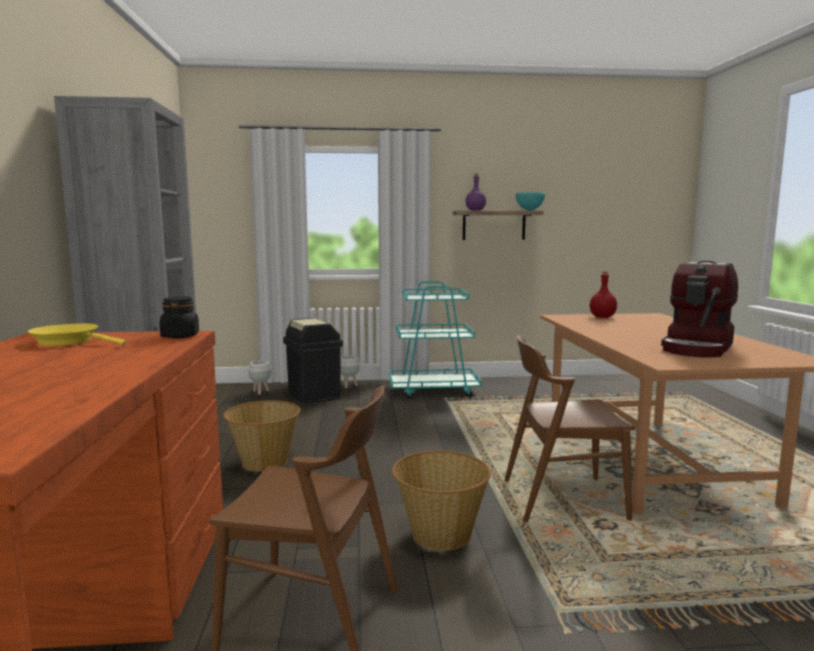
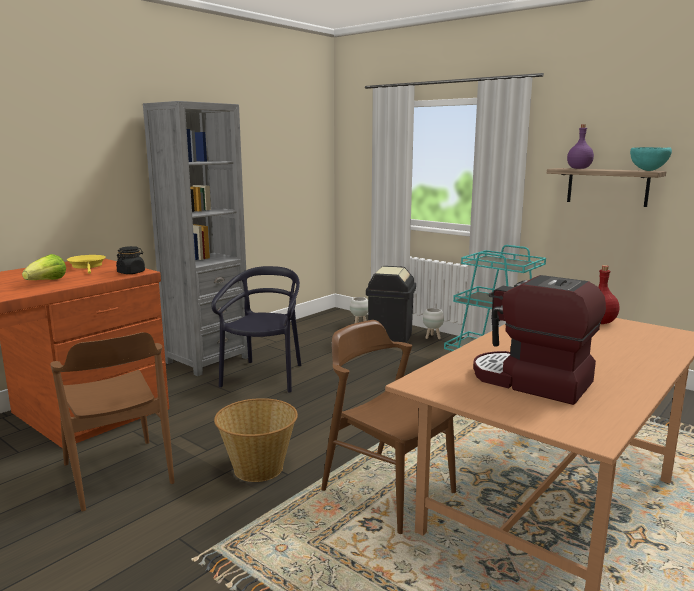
camera: 45 degrees right, 5 degrees up
(89, 362) = (47, 281): none -> lettuce
(264, 461) = (264, 377): basket -> black chair
(698, 347) = (531, 381): coffee machine -> coffee machine turned 45 degrees clockwise

